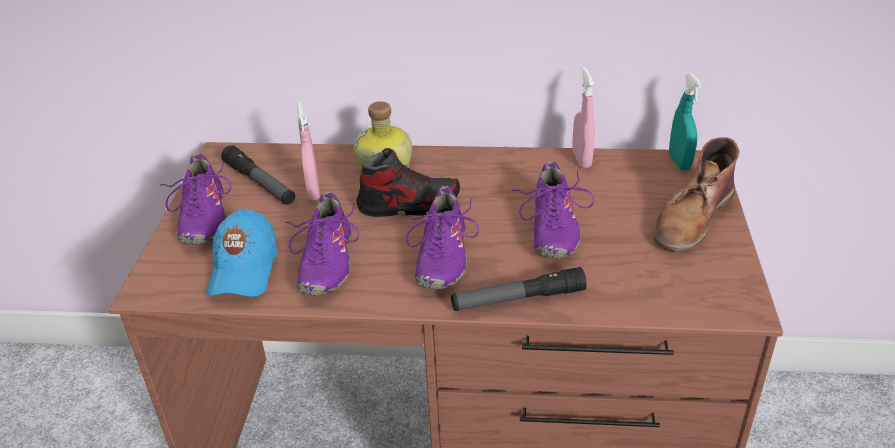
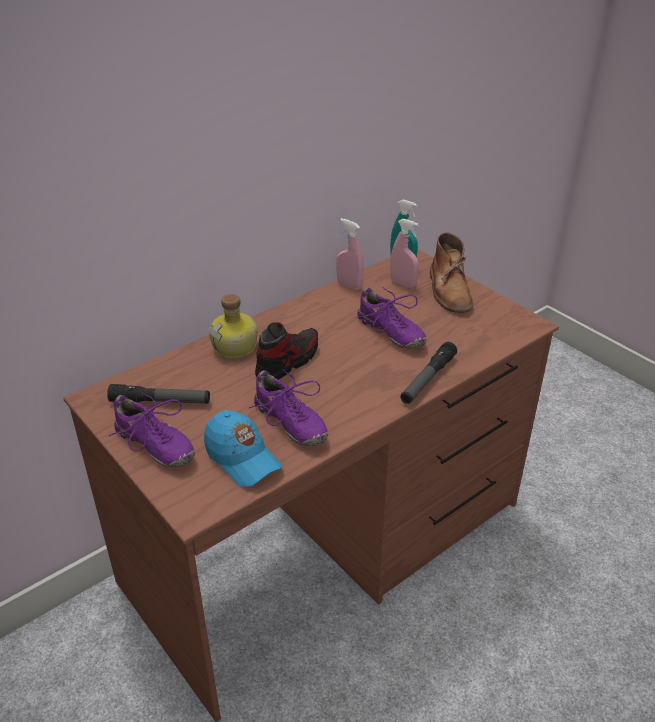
camera: 45 degrees left, 0 degrees up
(313, 192) = (210, 387): pink spray bottle -> pink spray bottle (403, 284)
(441, 257) = (353, 381): purple shoe -> none

